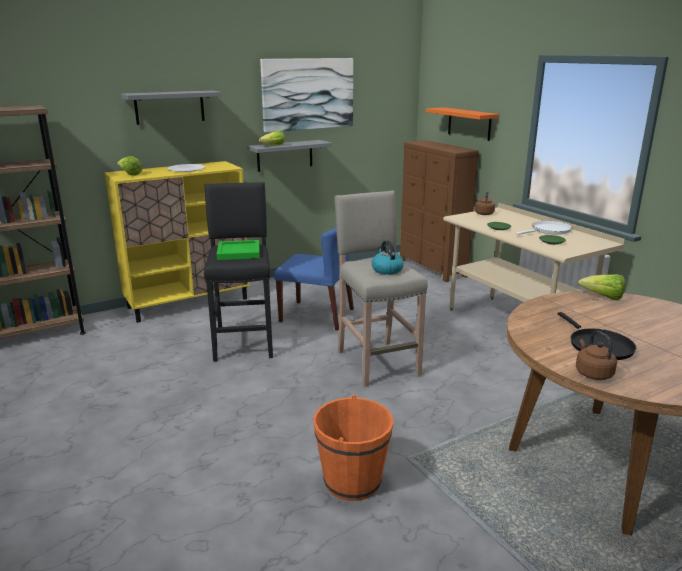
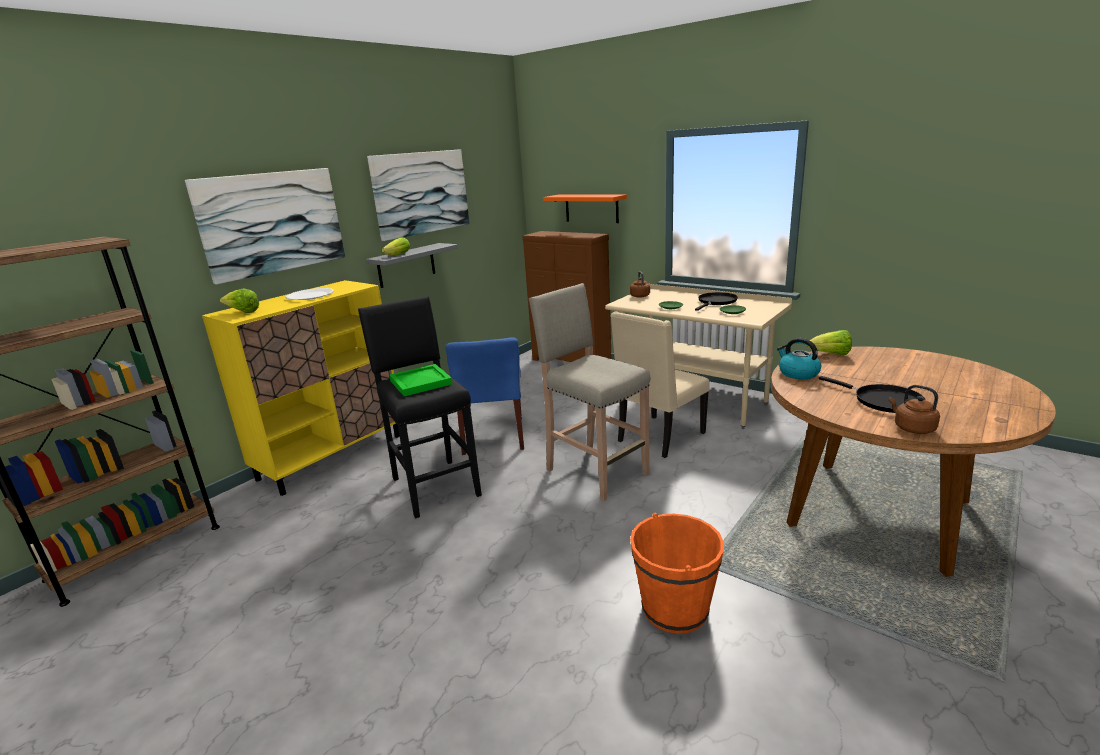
camera: 20 degrees left, 0 degrees up
(169, 107) = (272, 222): grey shelf -> picture
(317, 315) = (494, 436): blue chair -> blue chair turned 90 degrees clockwise
(386, 270) = (603, 369): kettle -> kettle (798, 373)
(456, 349) = (659, 438): none -> beige chair
(548, 230) = (716, 302): white frying pan -> black frying pan

